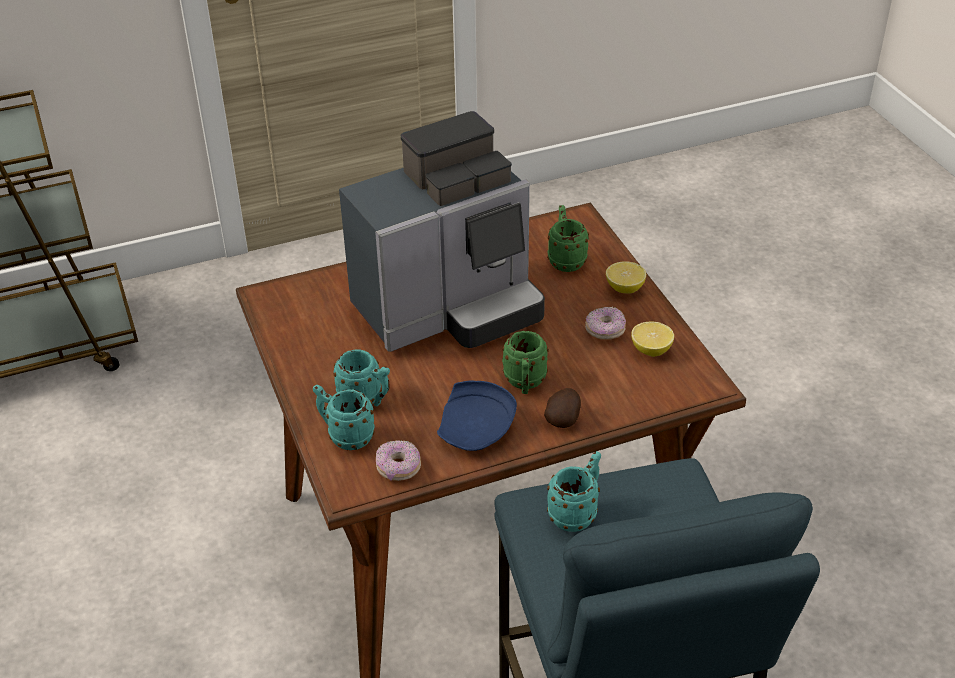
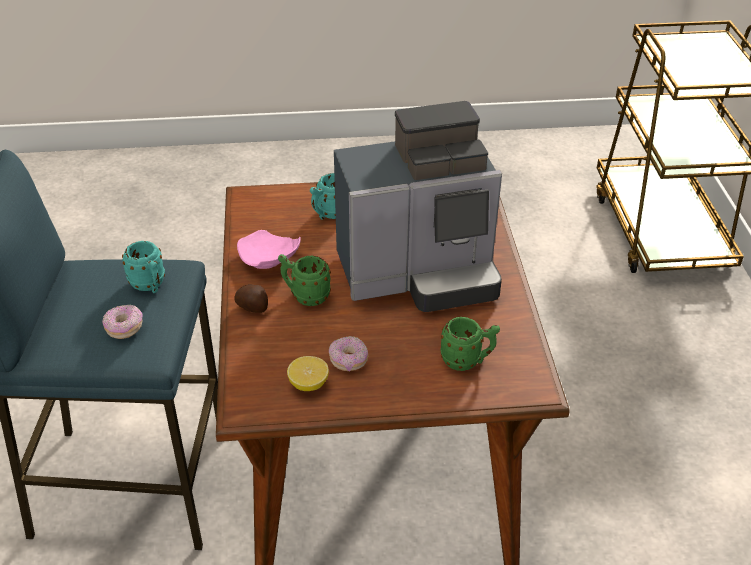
camera: 105 degrees right, 0 degrees up
(345, 436) = (298, 200): turquoise mug -> none
(398, 468) = (252, 218): donut -> donut (124, 328)
(450, 308) = (420, 273): coffee machine -> coffee machine turned 90 degrees counterclockwise
(476, 430) = (268, 260): blue plate -> pink plate
(624, 288) = (405, 391): lemon -> none

